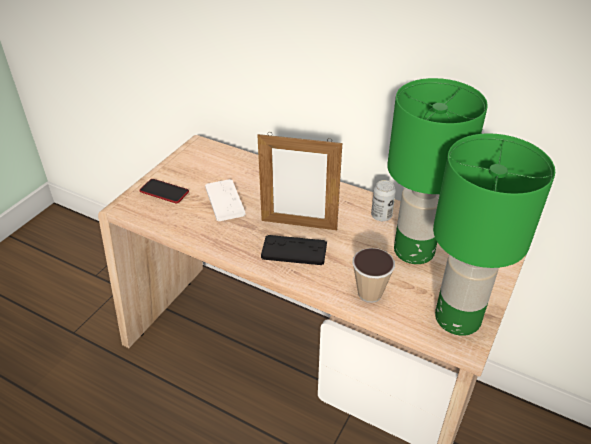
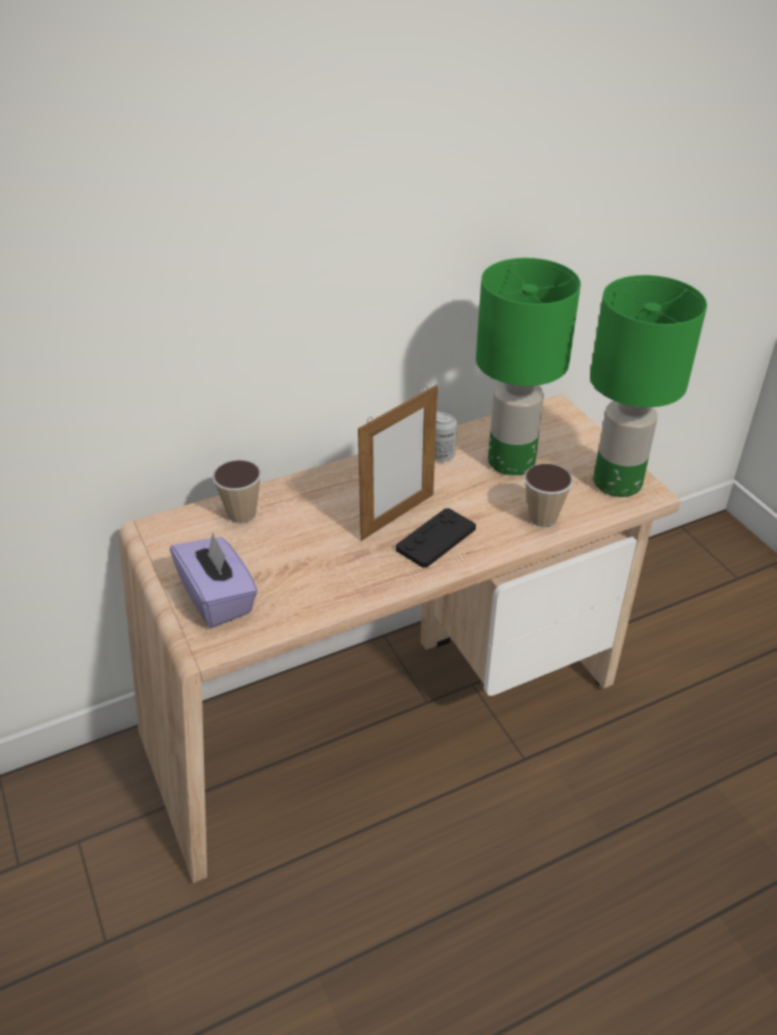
camera: 55 degrees left, 0 degrees up
(164, 192) = (218, 598): phone -> purple tissue box
(224, 201) = (295, 554): white game controller -> none
(239, 166) = (242, 514): none -> cup

